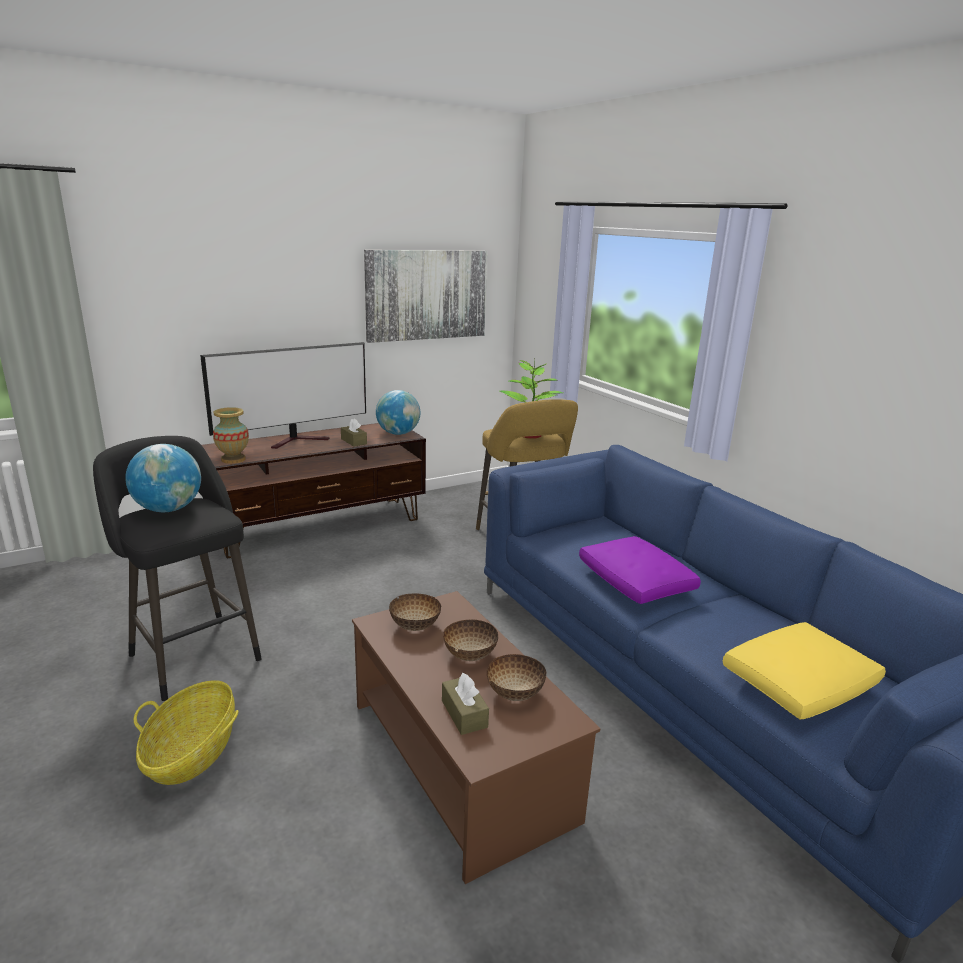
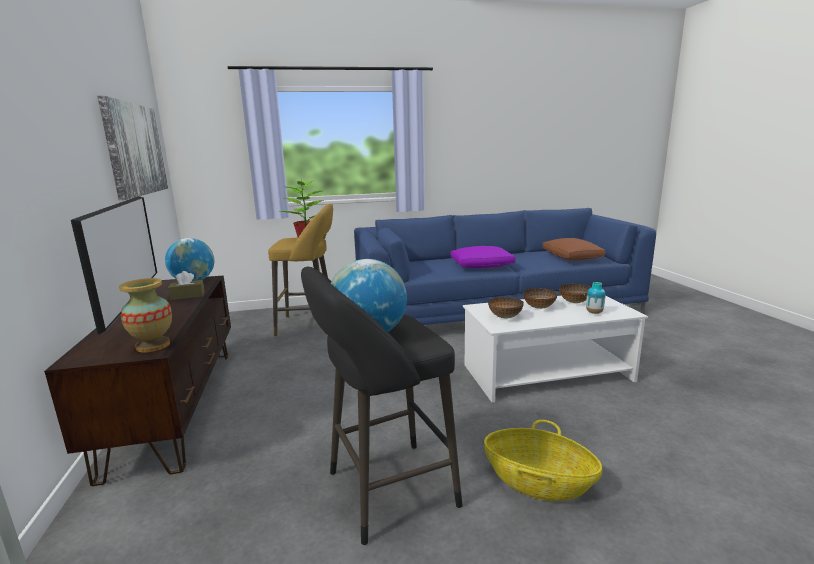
camera: 70 degrees left, 5 degrees down
(460, 760) = (547, 373): brown coffee table -> white coffee table
(464, 714) = (594, 312): brown tissue box -> vase
(797, 685) = (572, 257): yellow pillow -> brown pillow

